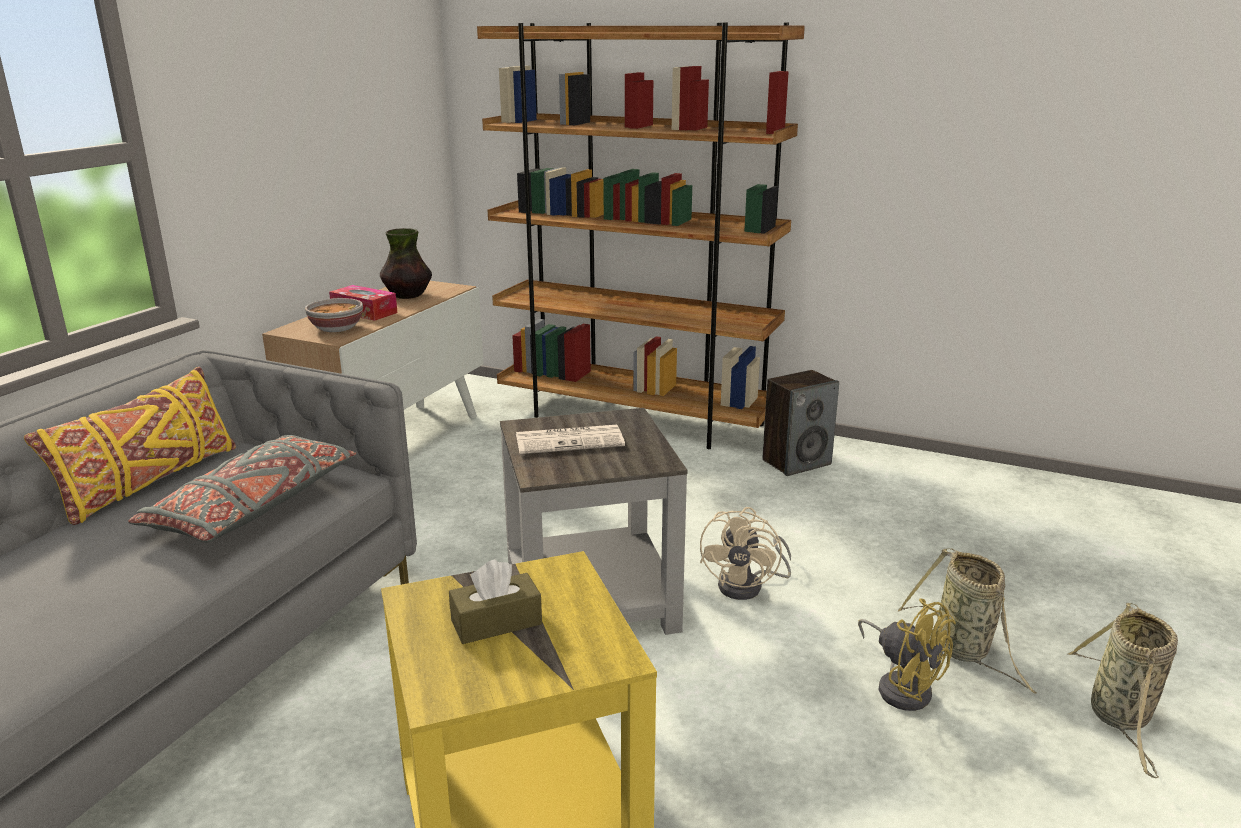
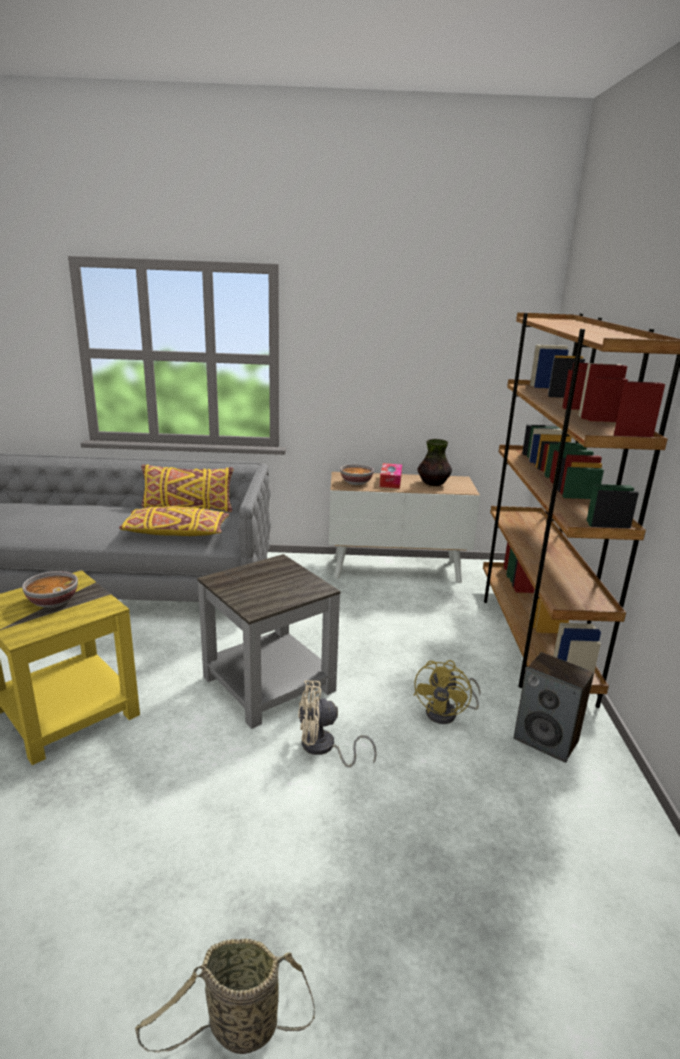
camera: 65 degrees right, 0 degrees up
(253, 507) = (175, 532): grey pillow -> yellow pillow
(496, 622) = (52, 601): brown tissue box -> bowl
(570, 440) = (268, 578): newspaper -> none
(902, 686) = (231, 854): yellow fan -> yellow fan (447, 713)
(964, 651) = (296, 893): basket -> none

